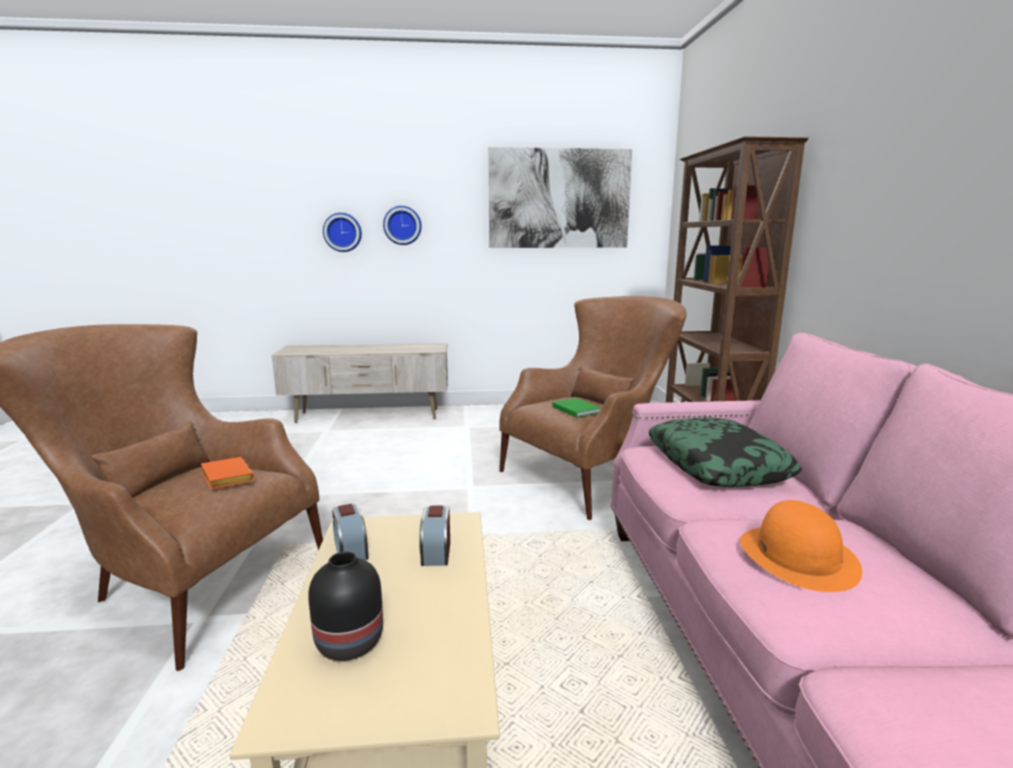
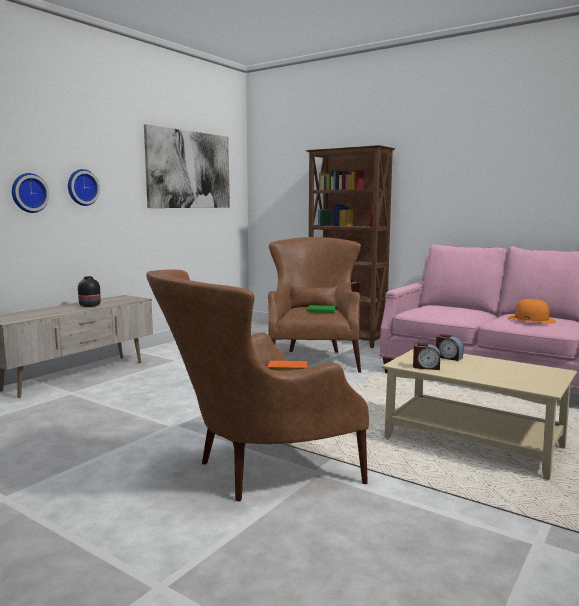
camera: 50 degrees left, 5 degrees down
(347, 642) = (506, 377): black vase -> black vase (89, 305)
(717, 465) = (445, 309): pillow -> none

